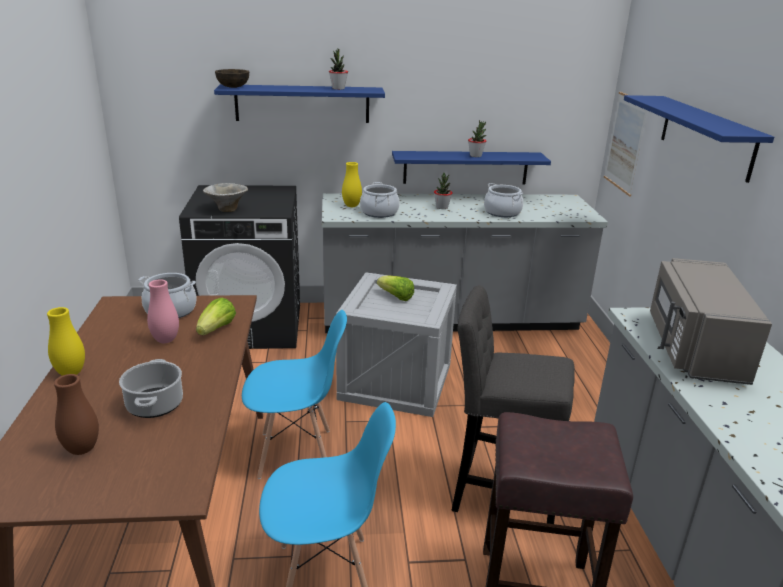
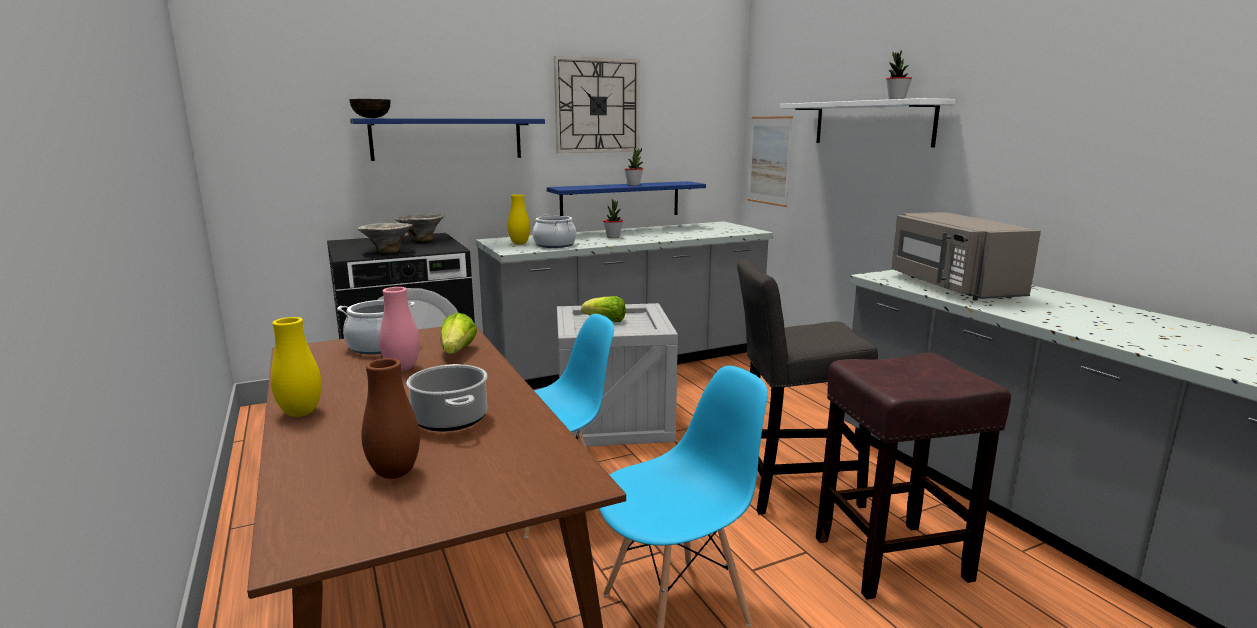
camera: 20 degrees left, 10 degrees down
(266, 196) = (421, 240): none -> bowl
(338, 88) = (490, 118): potted plant -> potted plant (896, 100)
(449, 75) = (597, 106): none -> wall clock
(502, 212) = (674, 235): cooking pot -> none
(706, 136) = (872, 123): blue shelf -> white shelf

